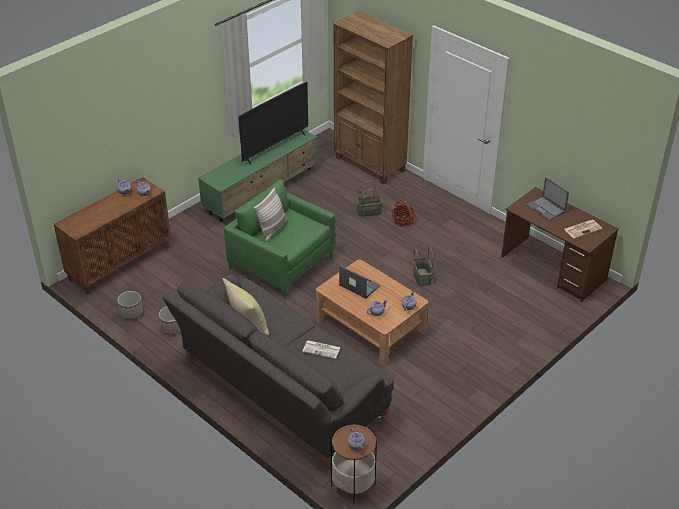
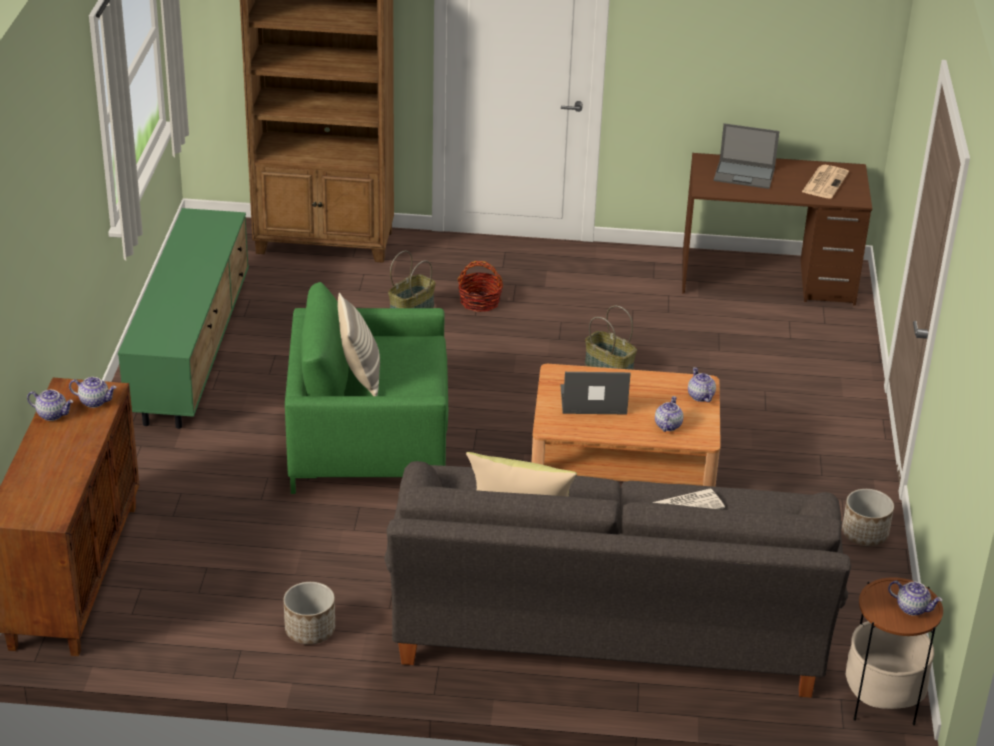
camera: 40 degrees left, 5 degrees down
(131, 313) = (203, 644): planter -> planter (864, 534)
(275, 147) = (194, 254): television -> none

